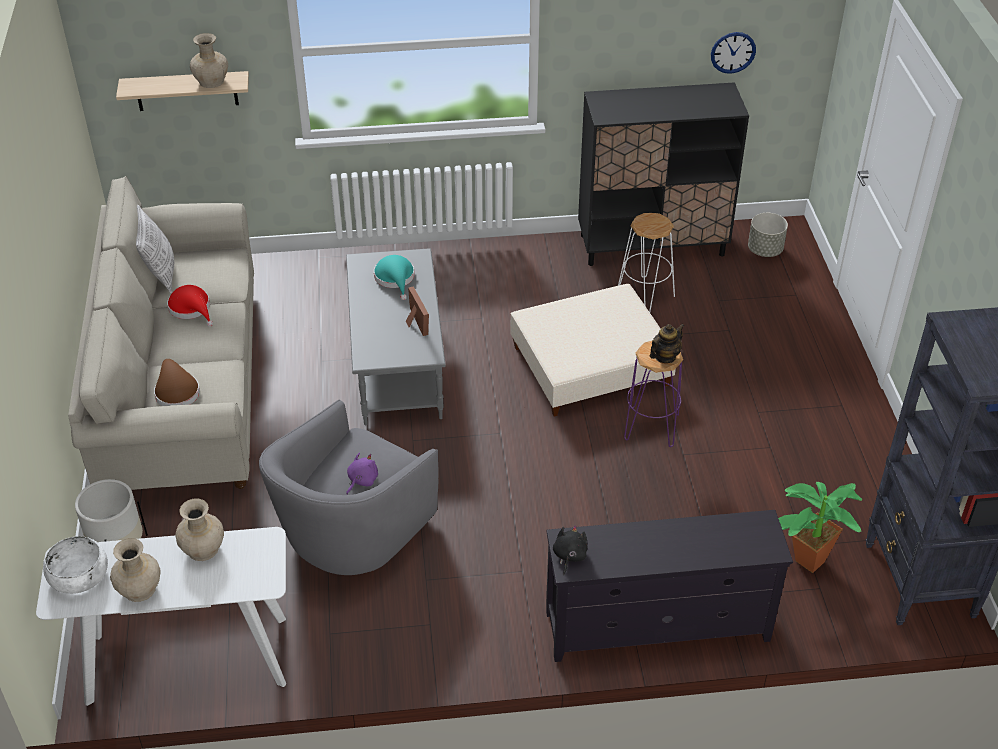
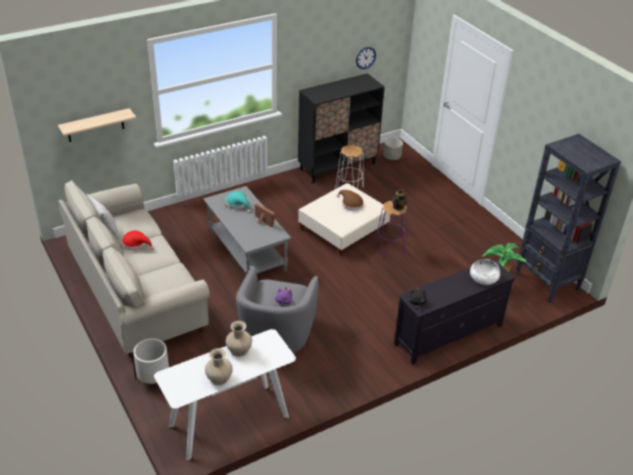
camera: 25 degrees left, 5 degrees down
(78, 575) = (181, 382): white bowl -> white bowl (483, 278)
(176, 391) = (157, 285): brown hat -> brown hat (351, 204)
(211, 81) = (113, 116): beige vase -> none

